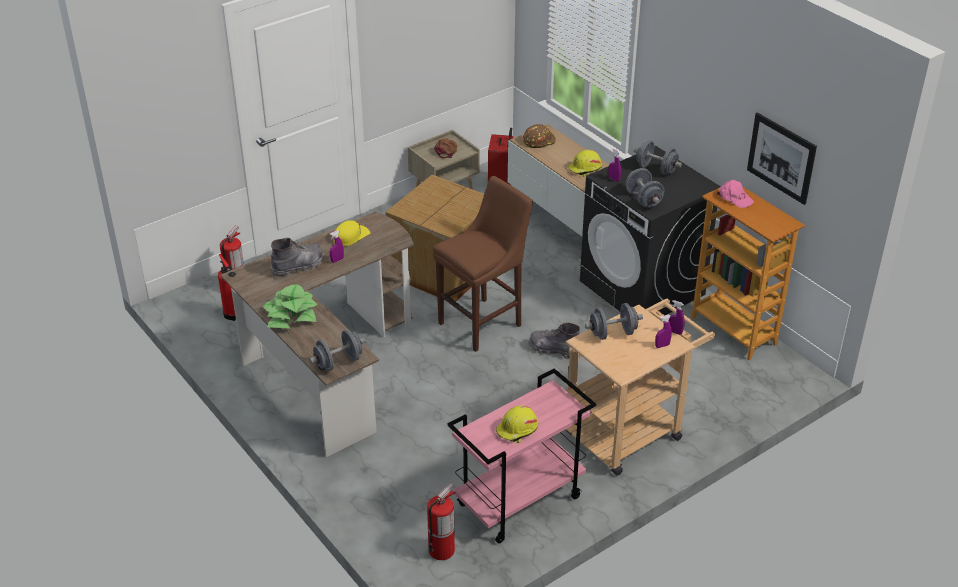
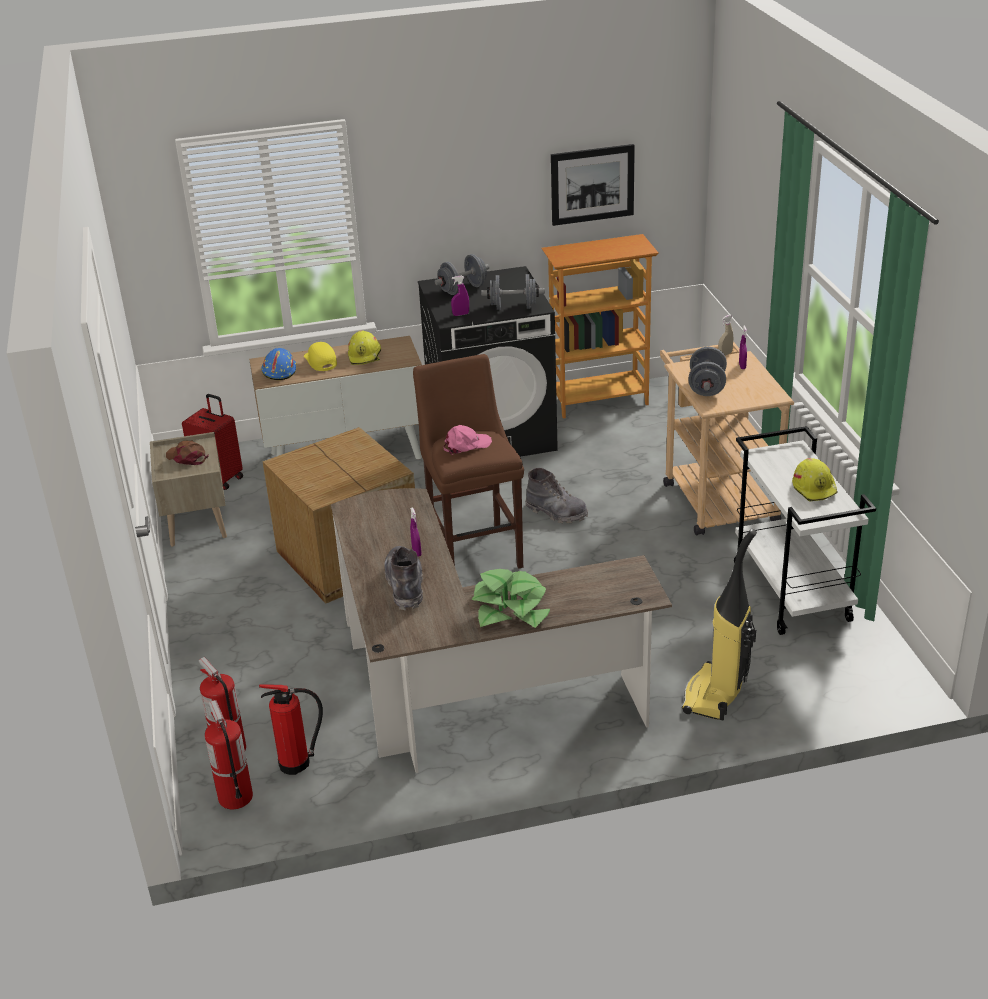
camera: 65 degrees left, 5 degrees down
(338, 362) = (635, 586): grey dumbbell -> none
(351, 236) = (372, 532): yellow cap -> yellow cap (321, 361)
(373, 483) = (715, 695): none -> vacuum cleaner
(441, 550) = (847, 665): fire extinguisher -> fire extinguisher (235, 796)
(519, 502) = (793, 593): pink cart -> white cart
(539, 141) = (279, 371): brown hard hat -> blue hard hat
(554, 349) = (556, 512): grey boot -> grey boot turned 105 degrees counterclockwise
(674, 332) = (725, 354): purple spray bottle -> beige spray bottle
(734, 198) = (571, 253): pink cap -> pink cap (466, 445)

